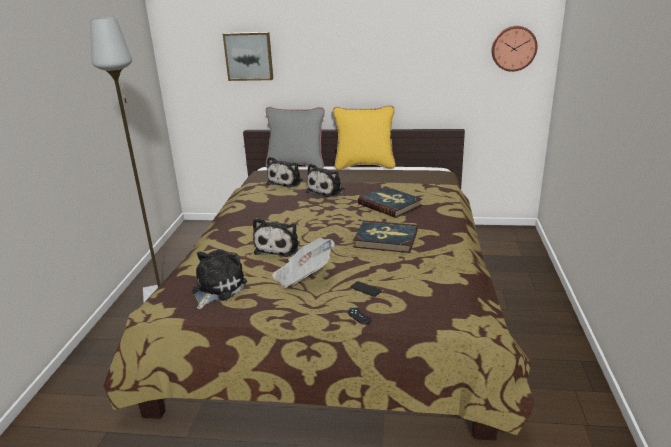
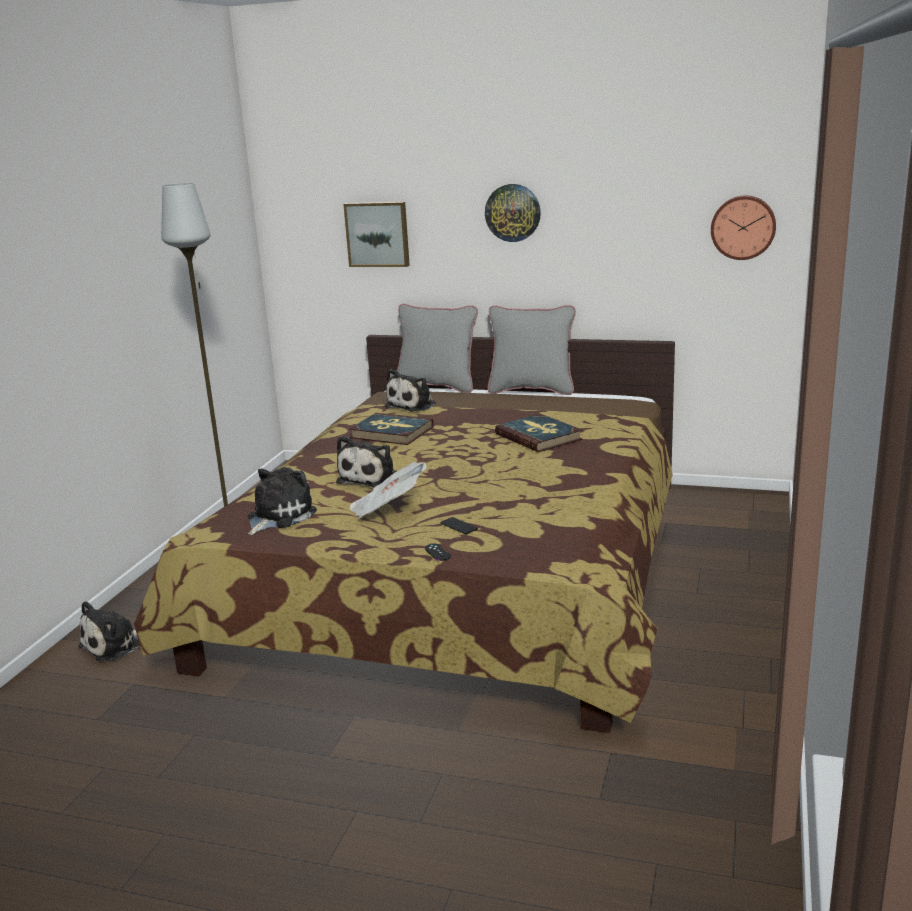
camera: 10 degrees right, 5 degrees down
(327, 190) = (462, 417): plush toy -> plush toy (115, 645)
(350, 39) = (512, 212): none -> wall clock
(364, 165) = (532, 390): yellow pillow -> grey pillow
(385, 239) = (512, 475): book -> book (391, 432)

